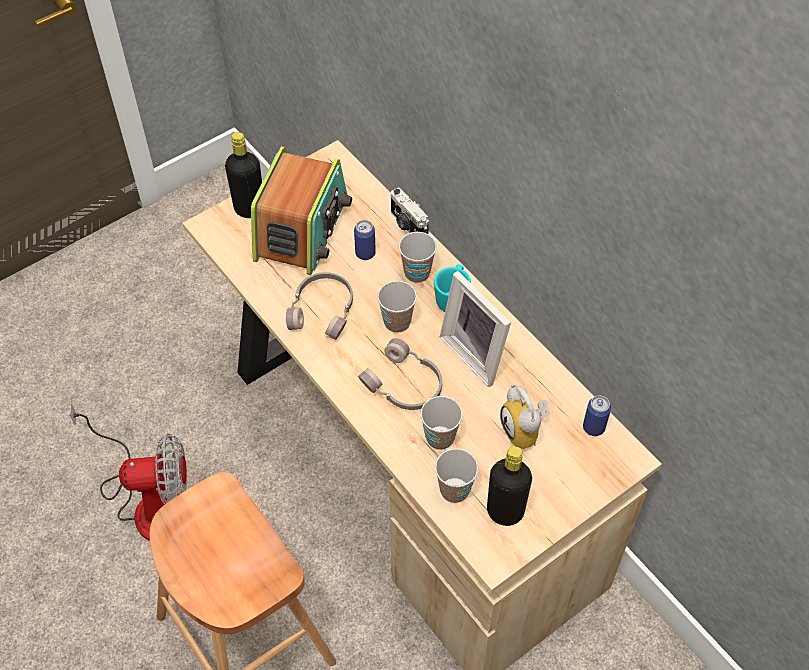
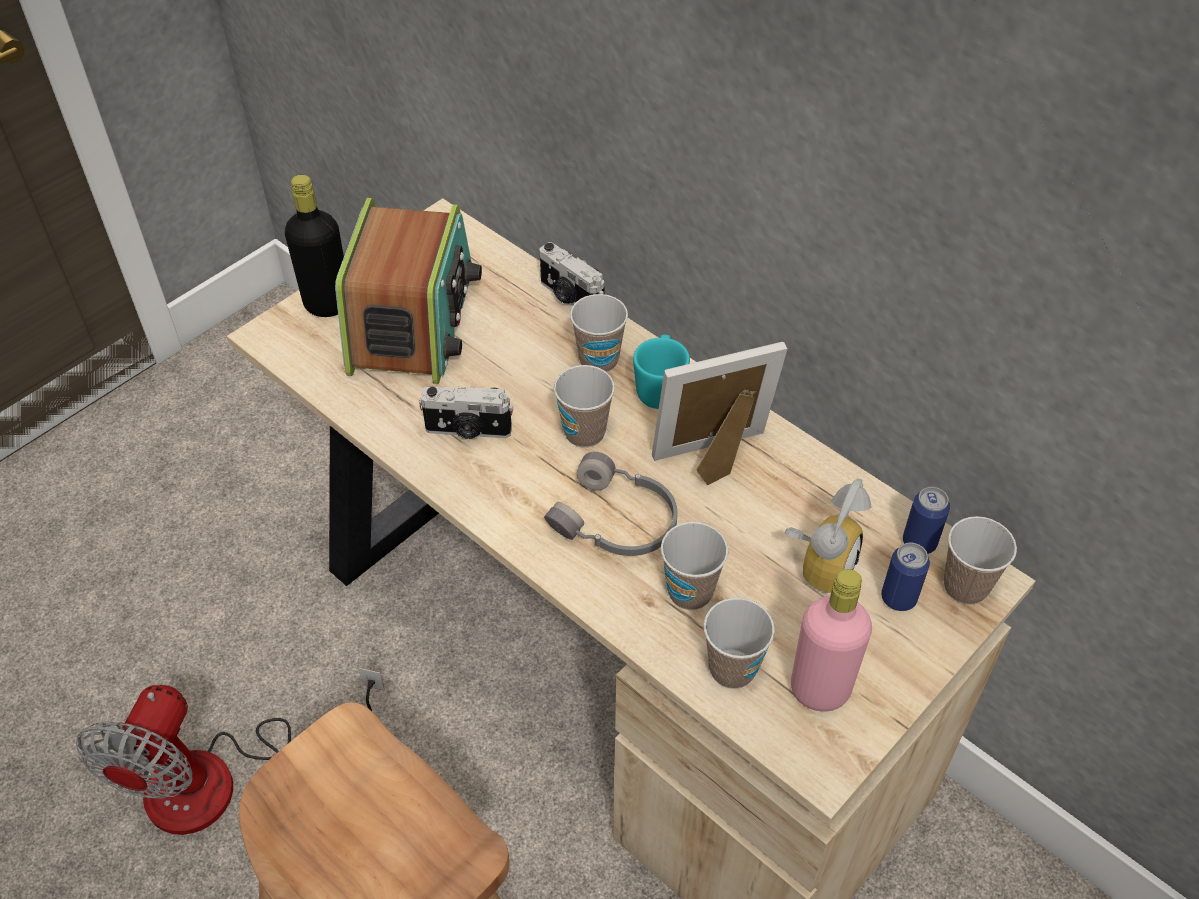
camera: 10 degrees left, 5 degrees down
(150, 502) = (223, 780): fan -> fan turned 120 degrees clockwise
(323, 310) = (468, 431): grey headphones -> camera
(365, 253) = (515, 343): can -> can (898, 598)
(477, 353) = (715, 460): picture frame -> picture frame turned 120 degrees clockwise
(505, 511) = (820, 690): black bottle -> pink bottle
(526, 432) = (819, 563): alarm clock -> alarm clock turned 120 degrees counterclockwise
(615, 461) = (965, 587): none -> cup

